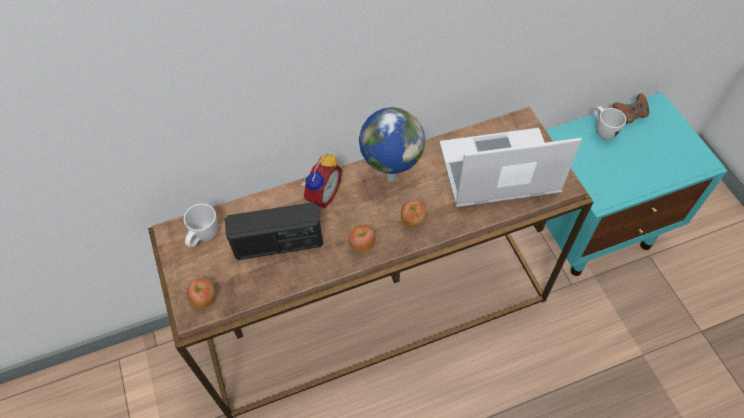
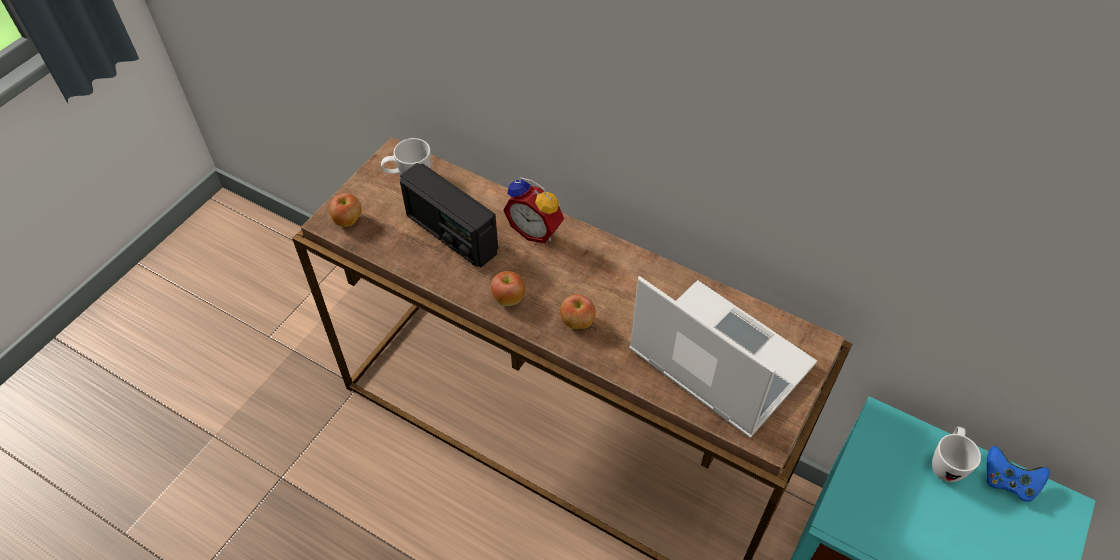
camera: 50 degrees right, 5 degrees down
(321, 195) = (536, 230): alarm clock -> alarm clock turned 45 degrees clockwise
(390, 177) = (613, 270): globe -> none
(629, 115) = (1008, 481): brown game controller -> blue game controller

